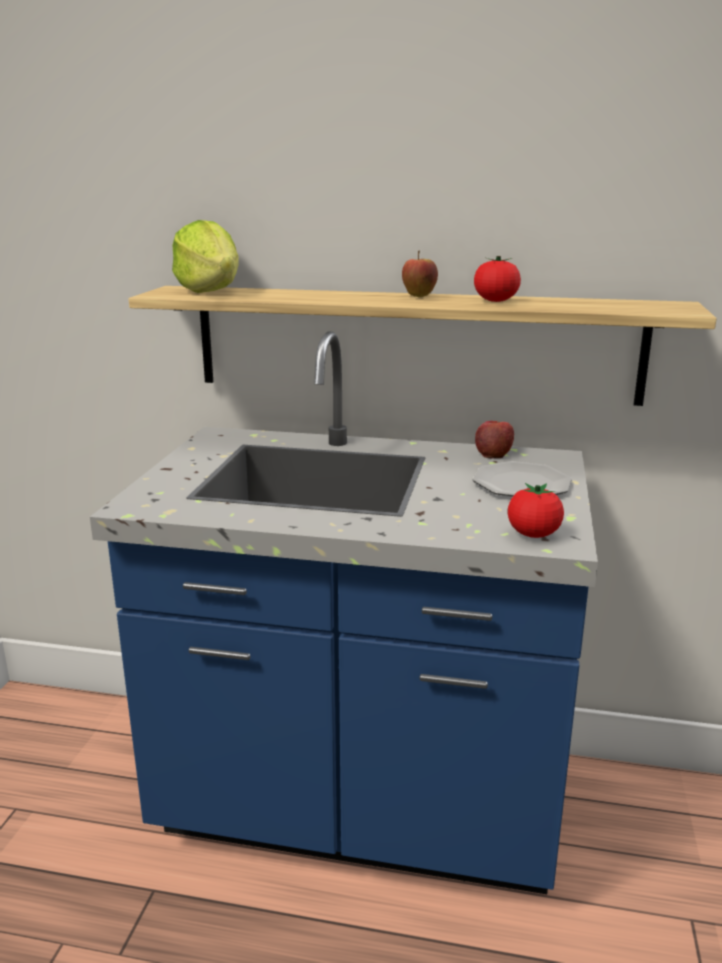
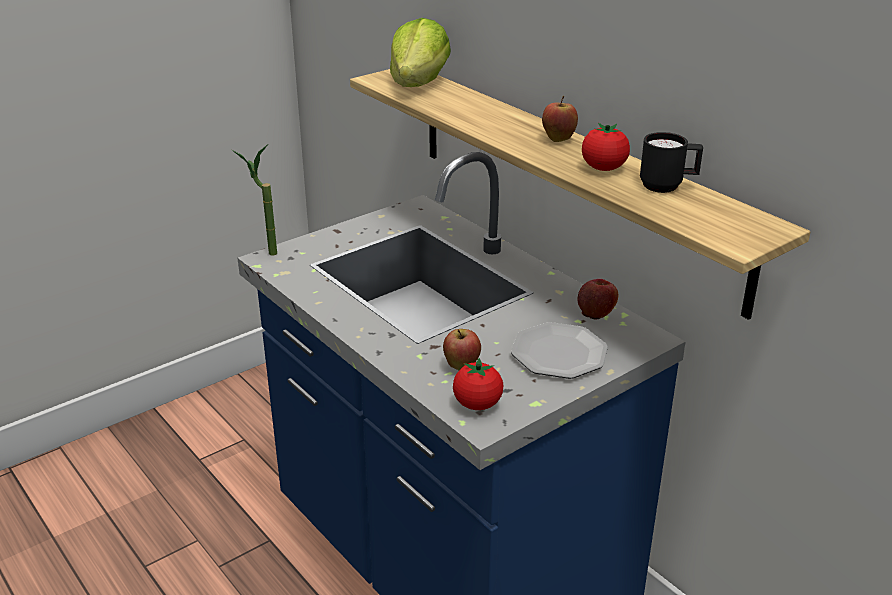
camera: 40 degrees right, 10 degrees up
(116, 504) = (264, 252): none -> potted plant
(470, 517) = (461, 367): none -> apple
(562, 300) = (667, 186): none -> black mug

